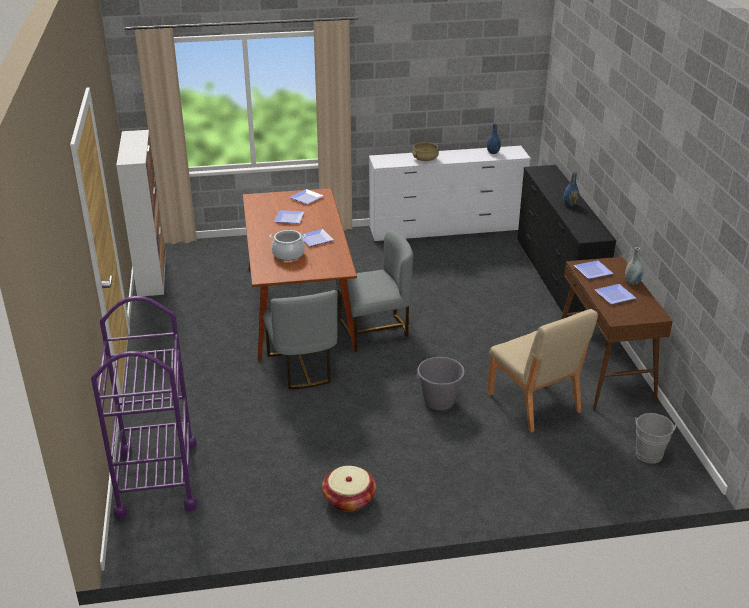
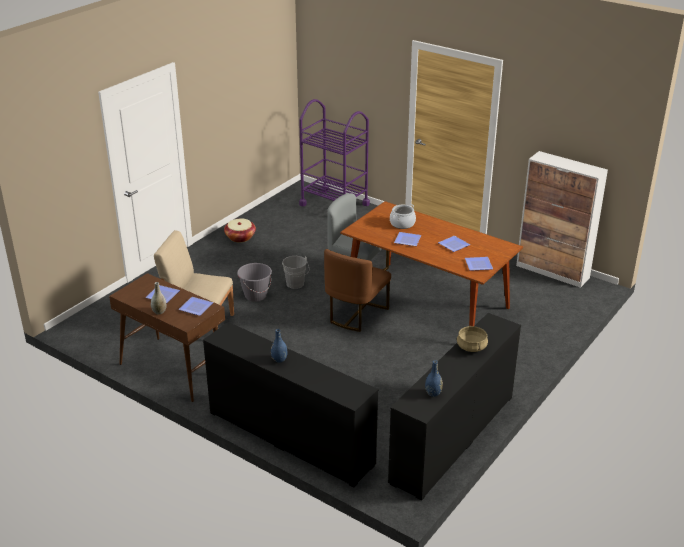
camera: 135 degrees right, 0 degrees up
(375, 330) = (356, 314): grey chair -> brown chair
(446, 229) = (452, 438): white dresser -> black dresser
(649, 452) = (104, 331): grey bucket -> grey bucket (296, 285)

